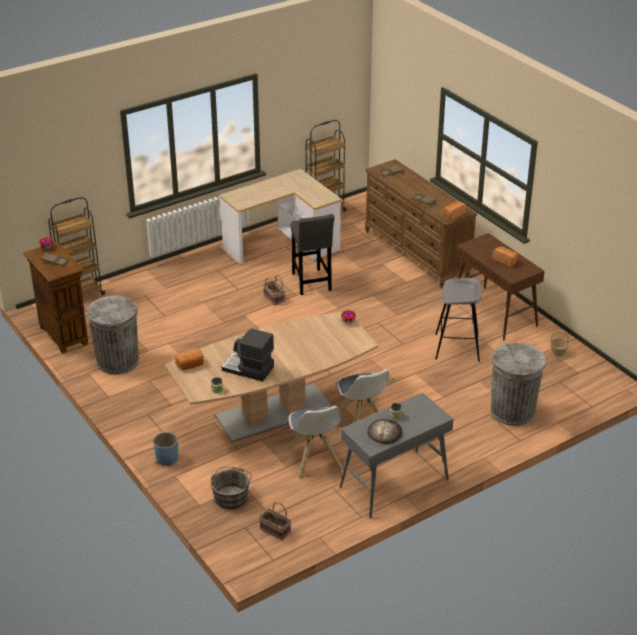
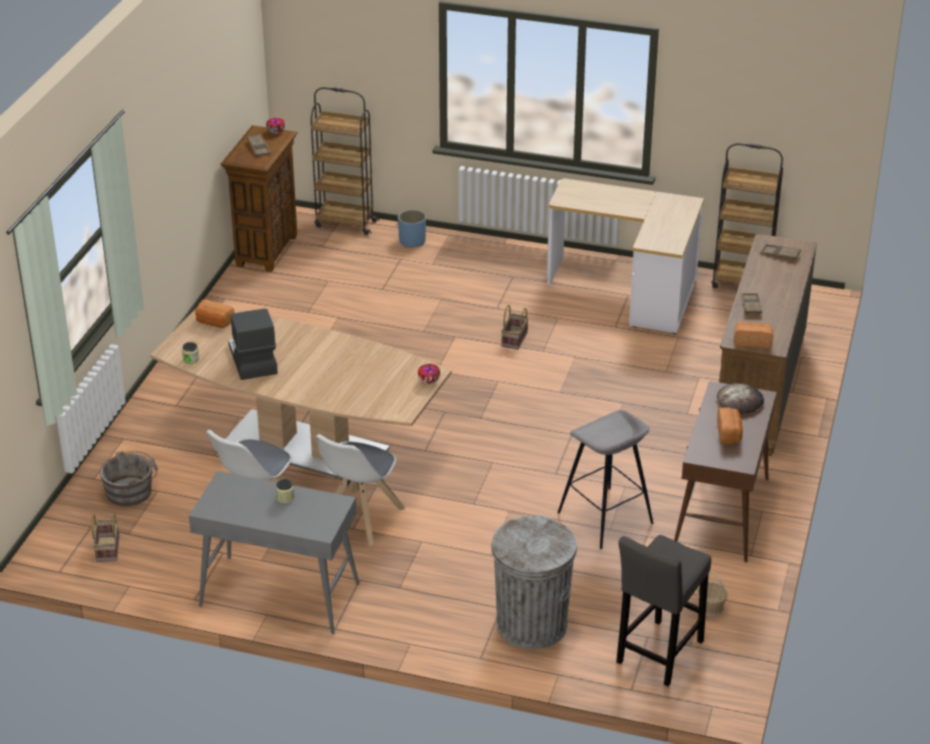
camera: 50 degrees right, 0 degrees up
(118, 361) = (266, 304): grey trash can -> none
(167, 459) = (144, 419): blue planter -> blue planter (412, 241)
(311, 283) = (581, 349): grey stool -> grey stool (658, 655)
(384, 433) = (243, 505): bread -> bread (740, 401)

